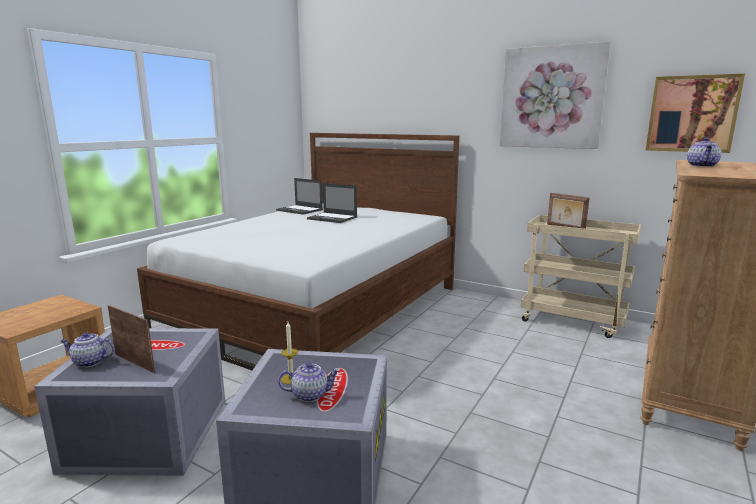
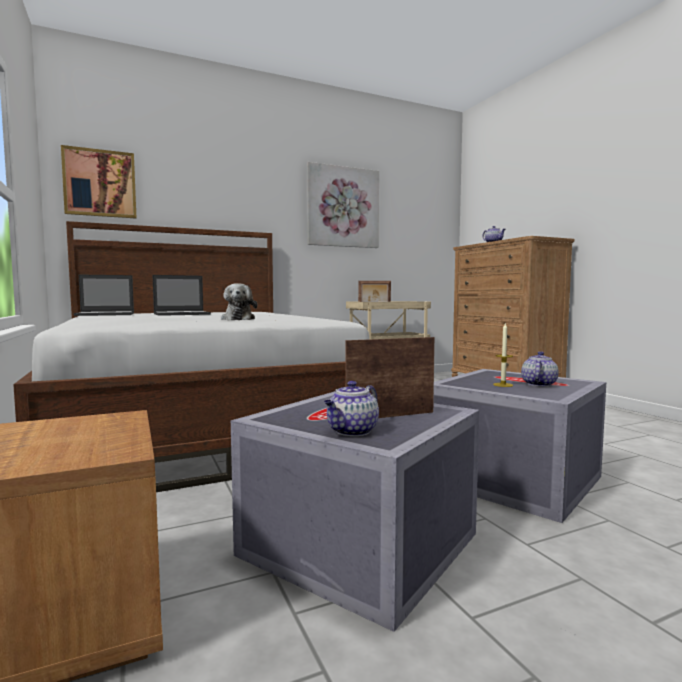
camera: 55 degrees left, 10 degrees down
(283, 243) = (238, 319): none -> plush toy
(692, 114) = (424, 226): picture -> picture (100, 183)

